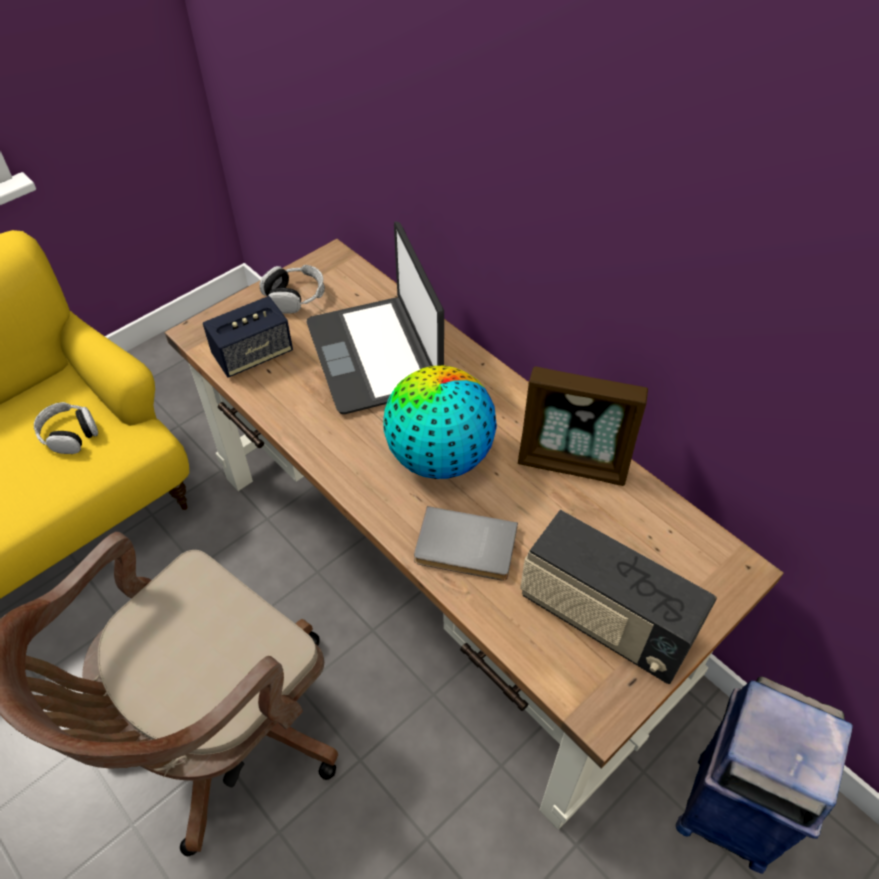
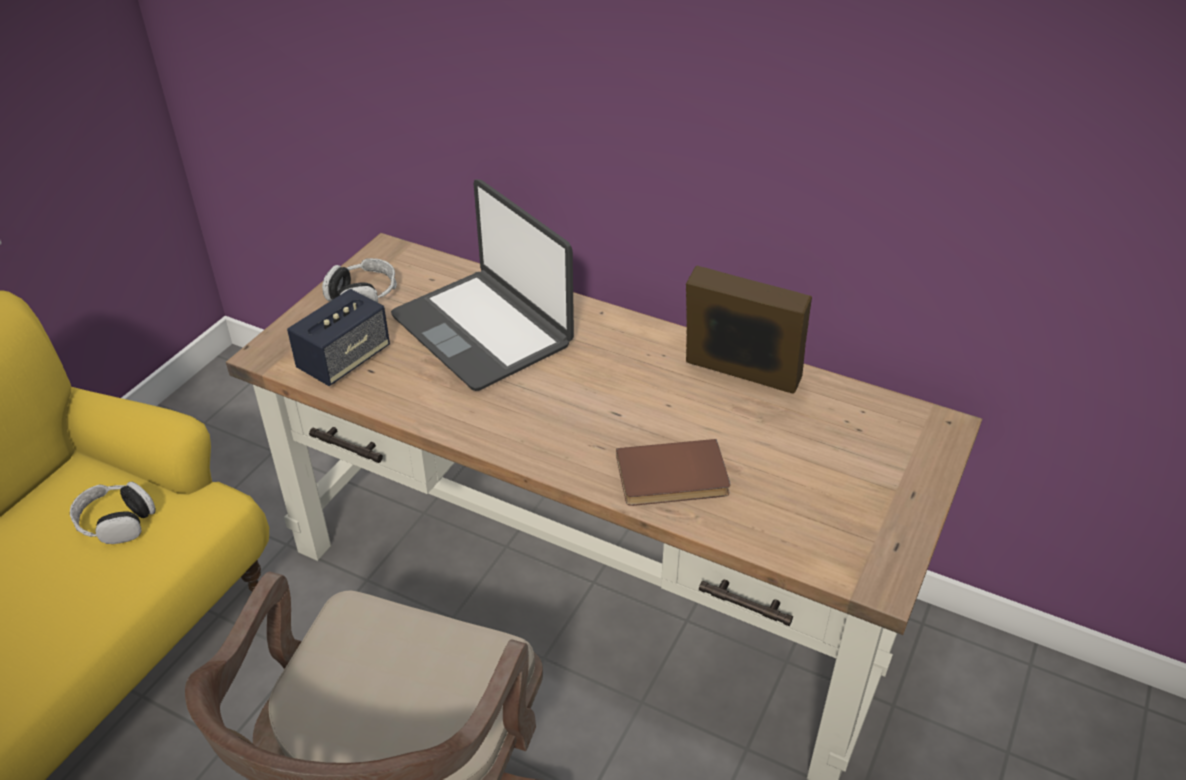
camera: 20 degrees left, 10 degrees down
(439, 457) = (601, 405): globe -> none
(465, 548) = (673, 478): grey book -> brown book
(573, 462) = (739, 376): picture frame -> picture frame turned 150 degrees counterclockwise
(603, 621) = (842, 503): radio -> none
(728, 809) = (990, 712): blue trash can -> none

